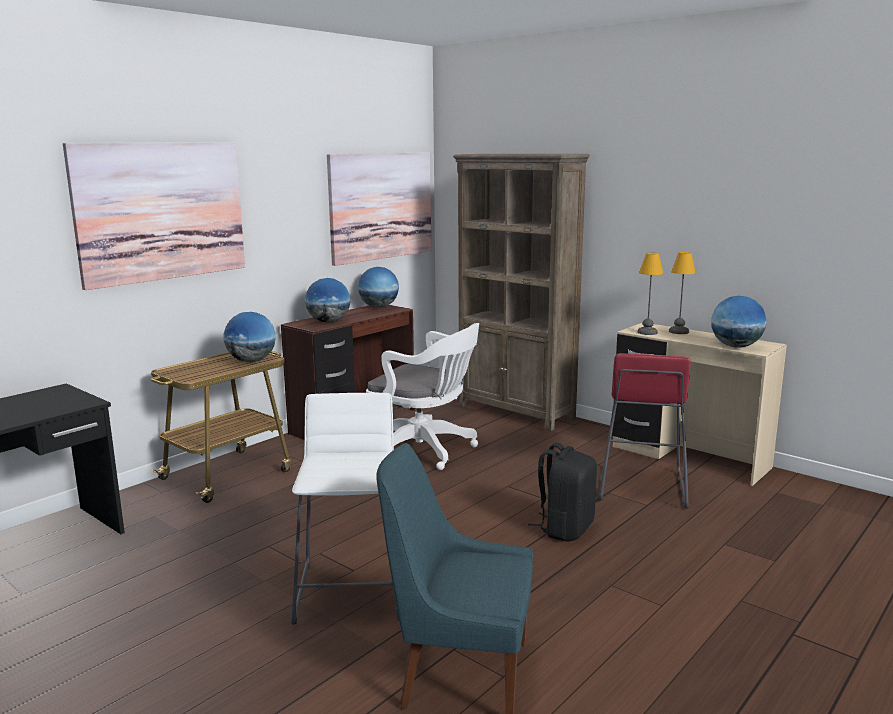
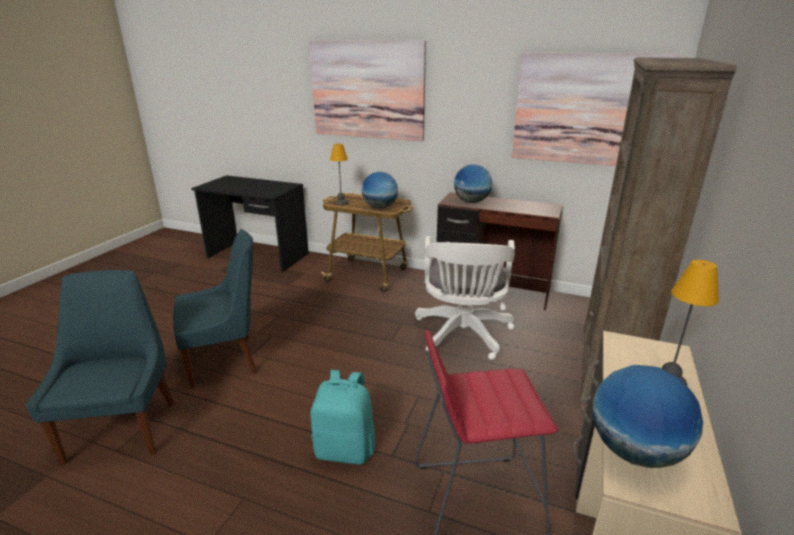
camera: 70 degrees right, 10 degrees up
(352, 591) = (226, 360): white stool -> blue chair
(378, 307) = (544, 206): globe -> none
(565, 528) = (345, 449): black backpack -> turquoise backpack
(647, 332) = (625, 354): table lamp -> table lamp (340, 203)

